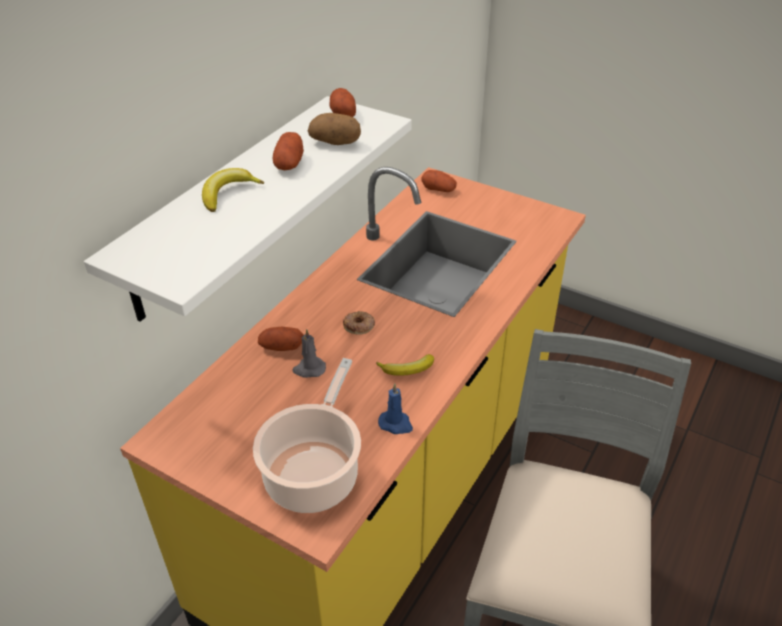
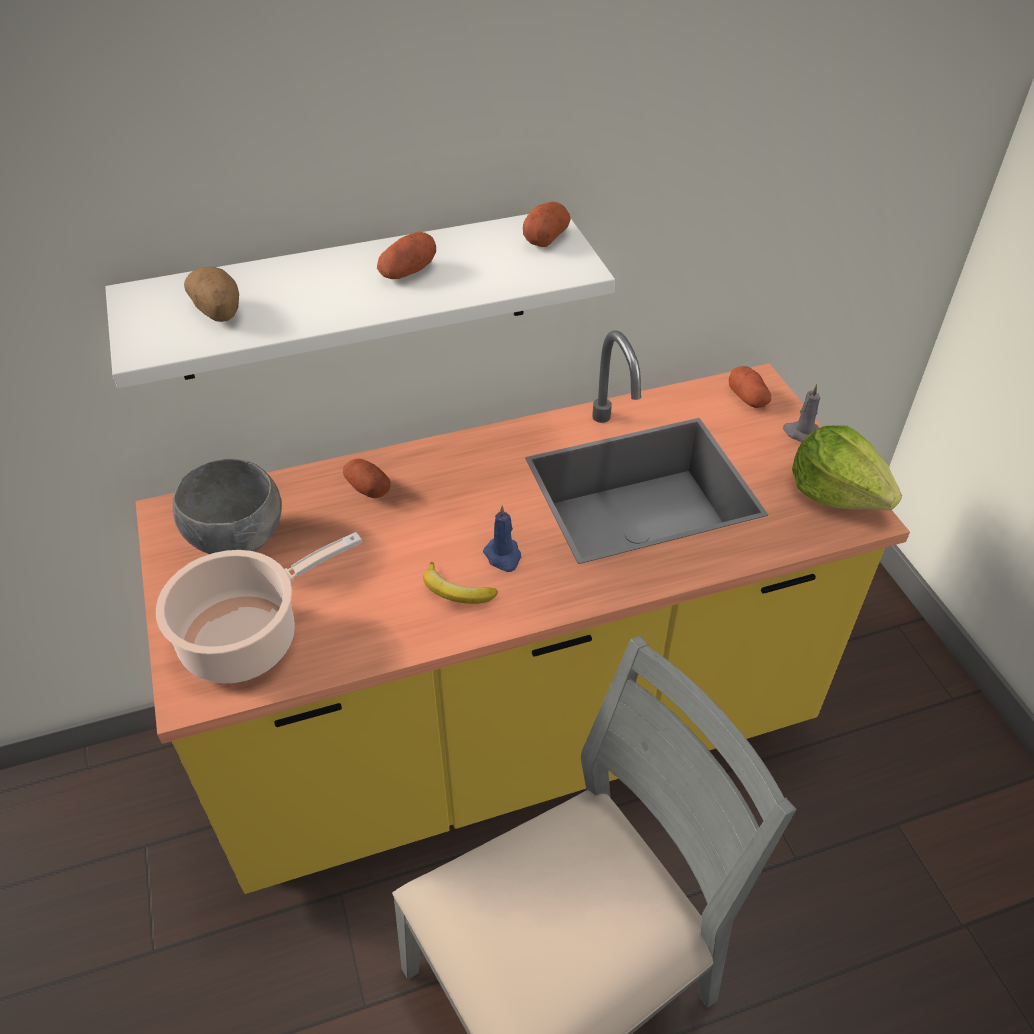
camera: 40 degrees right, 5 degrees up
(228, 194) = (305, 278): banana -> none
(230, 425) = (236, 538): none -> grey bowl
(309, 369) = (365, 528): grey candle -> grey candle (801, 433)
(336, 142) = (489, 269): potato -> potato (219, 312)
(359, 326) = (466, 511): donut -> none
(396, 424) = (376, 642): blue candle -> blue candle (503, 556)
(534, 213) = (837, 492): none -> lettuce

